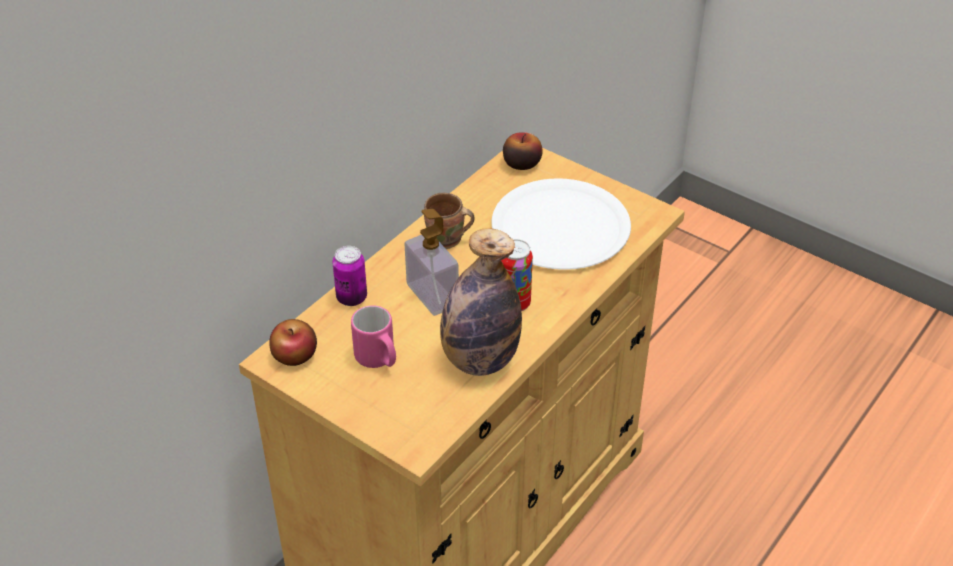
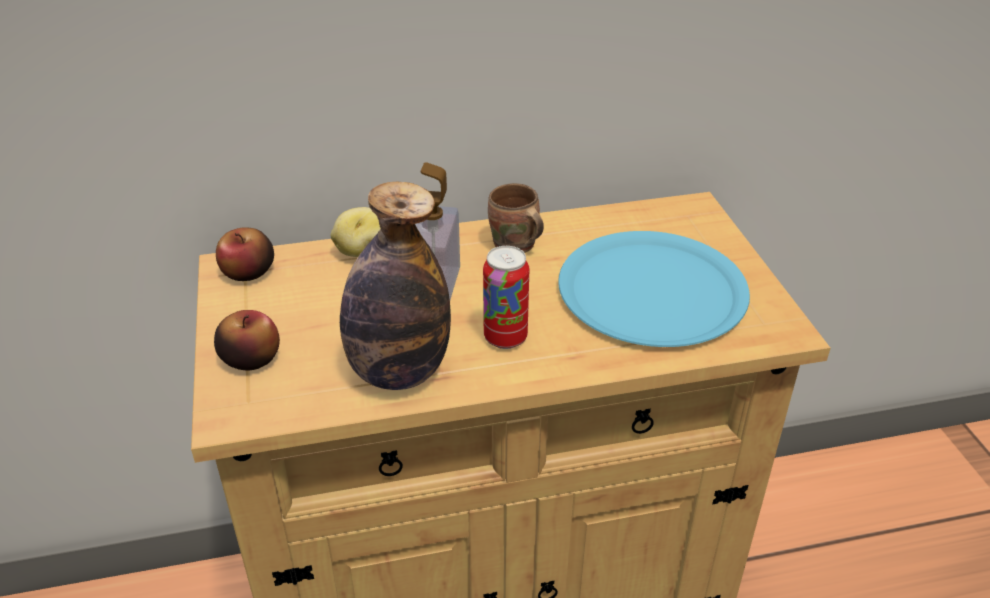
camera: 40 degrees right, 5 degrees down
(351, 298) = (361, 251): can -> potato
(378, 360) = (308, 316): pink mug -> none
(521, 163) = (682, 215): apple -> apple (251, 358)
(561, 226) = (652, 291): white plate -> blue plate

